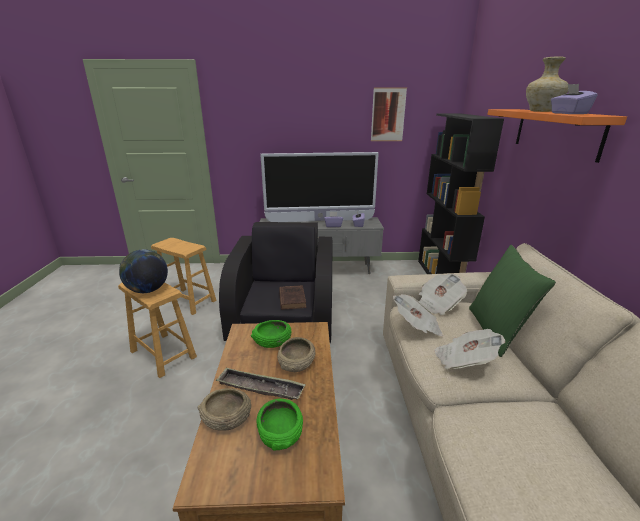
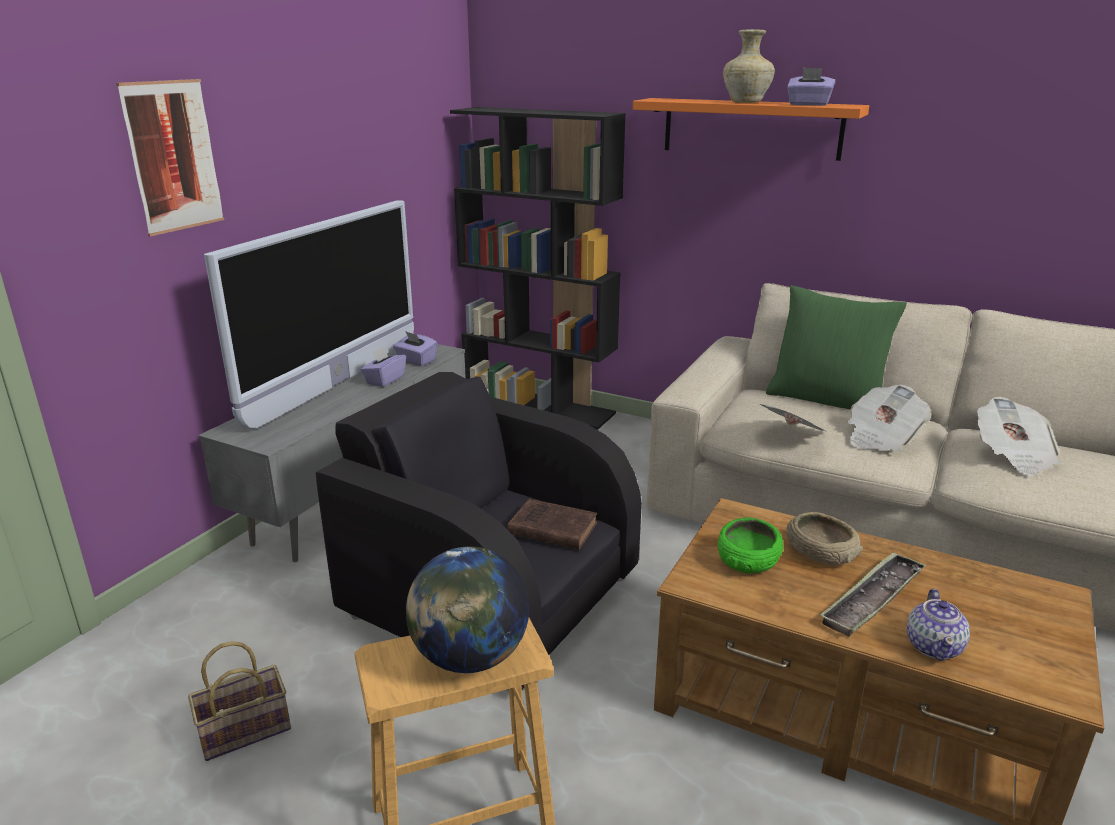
camera: 60 degrees left, 0 degrees up
(188, 301) = (247, 728): brown stool -> basket
(226, 418) = (934, 646): beige bowl -> teapot
(281, 432) = (974, 604): green bowl -> none
(388, 115) = (384, 120): picture -> picture (173, 156)
(437, 305) = (746, 406): newspaper -> newspaper (1013, 456)

